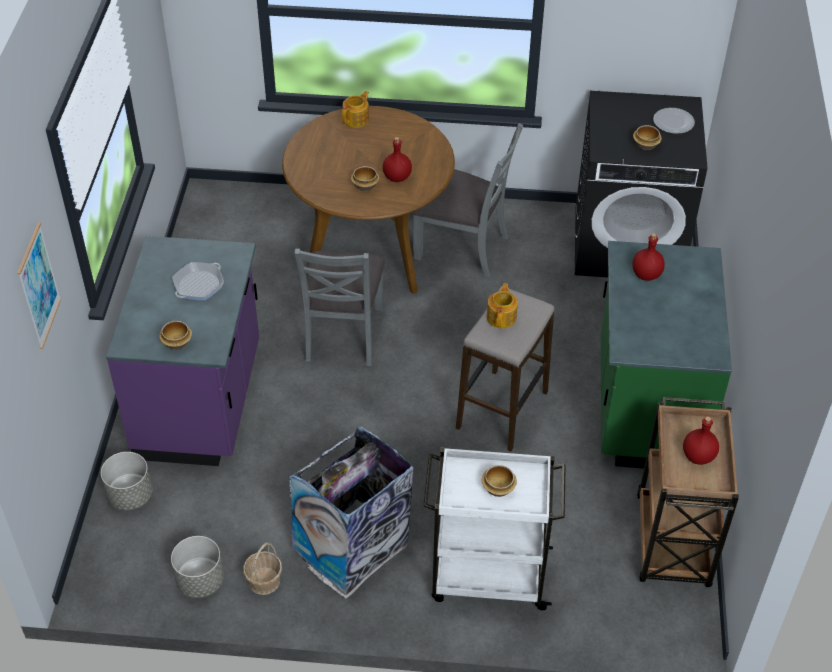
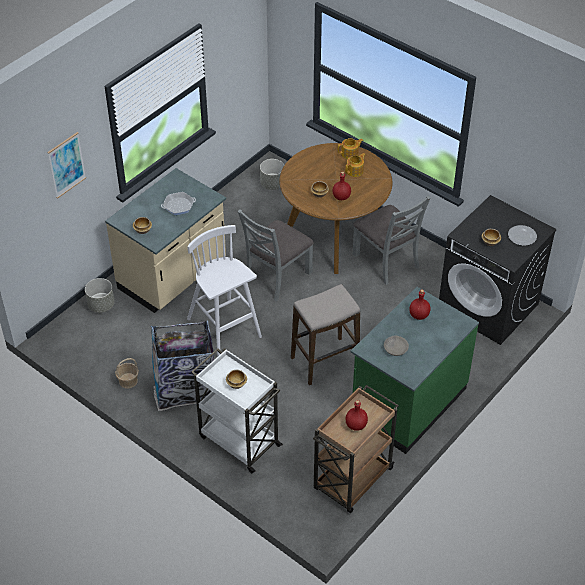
camera: 35 degrees right, 0 degrees up
(200, 581) = (99, 364): grey planter -> grey planter (272, 184)
(201, 402) = (173, 276): purple counter -> beige counter
(336, 436) = (225, 329): none -> white stool
(502, 317) = (325, 300): teapot -> teapot (355, 171)
(660, 330) = (395, 348): none -> grey bowl

